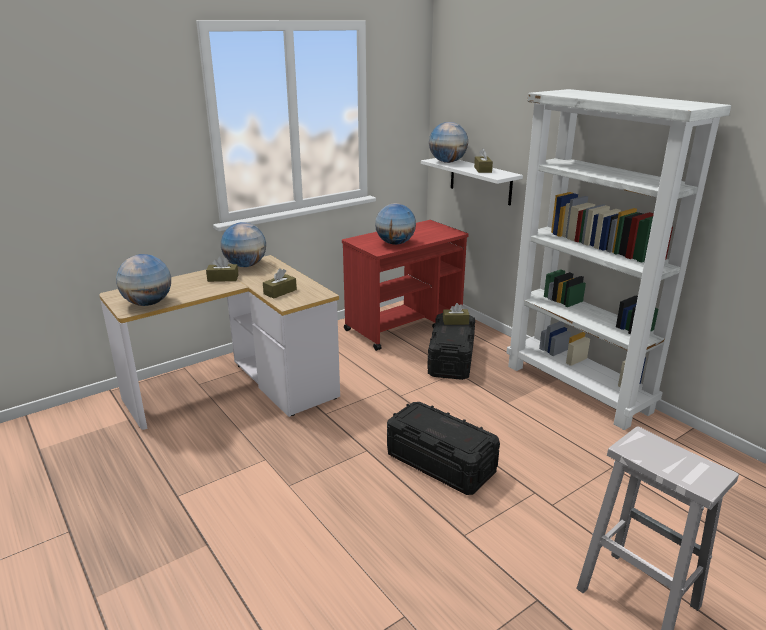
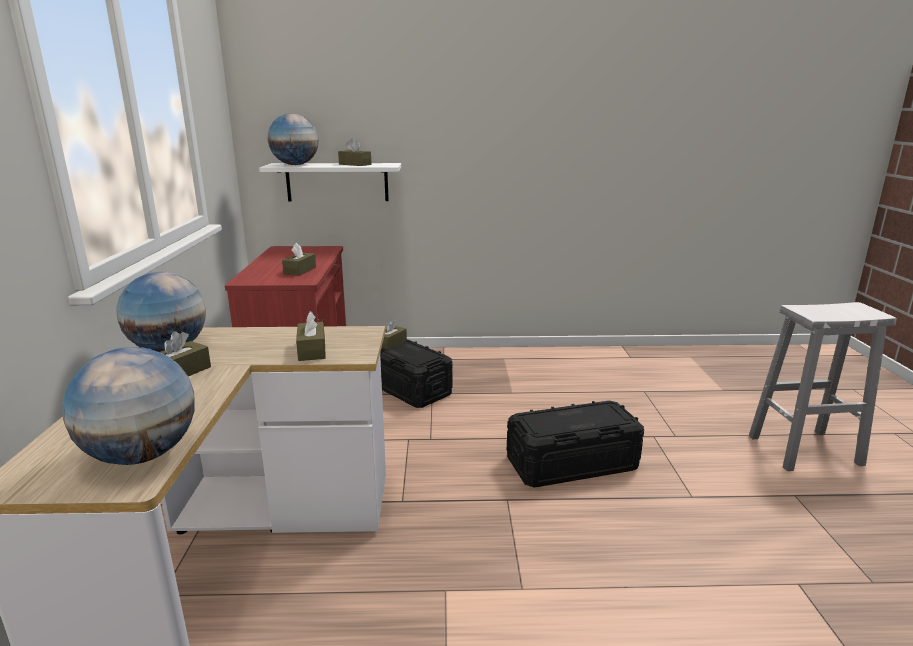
camera: 55 degrees left, 5 degrees down
(395, 243) = (300, 270): globe -> brown tissue box
(578, 388) = (527, 357): white bookcase -> none

